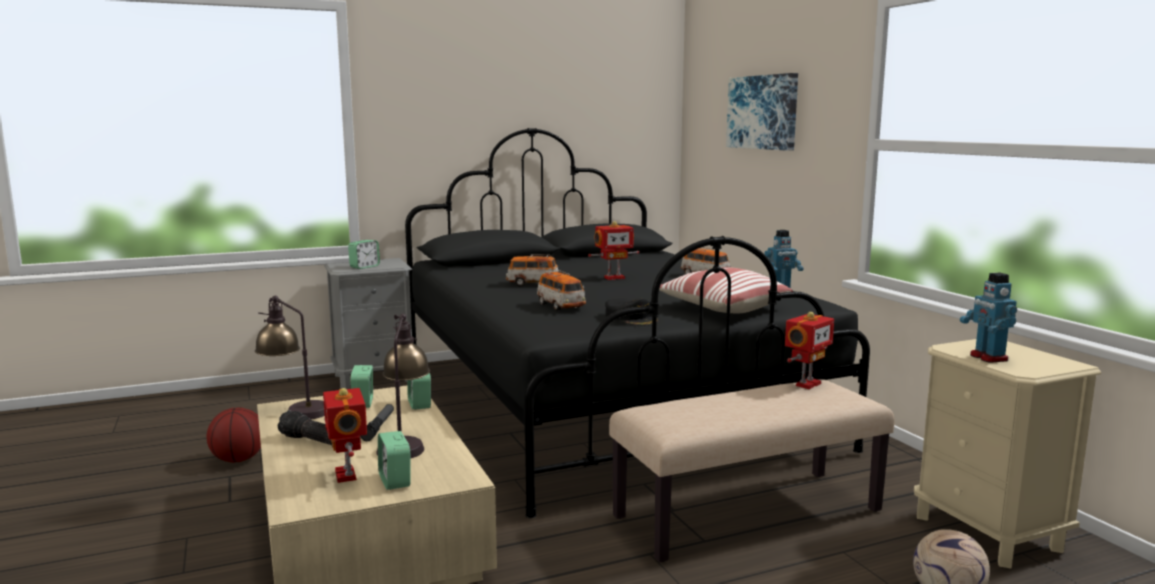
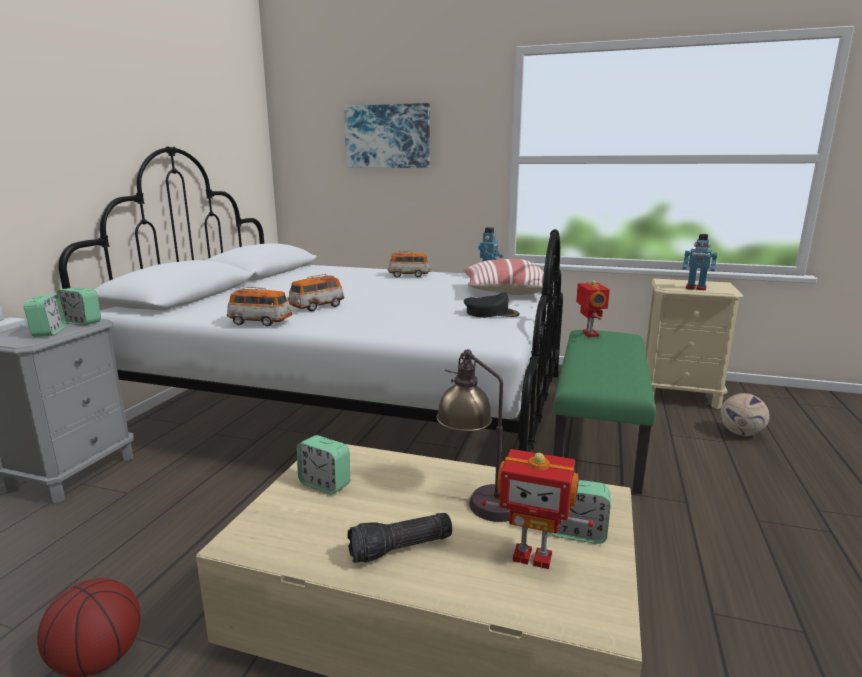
camera: 50 degrees left, 5 degrees up
(295, 410) = (274, 532): table lamp -> none
(378, 427) = (412, 497): flashlight -> none
(419, 404) = (379, 457): alarm clock -> alarm clock (82, 322)
(561, 306) = (412, 318): toy car -> toy car (260, 322)
(603, 403) = (356, 405): black bed -> white bed
(614, 278) = (356, 289): toy robot -> none
(747, 513) = (596, 437): beige bench -> green bench

